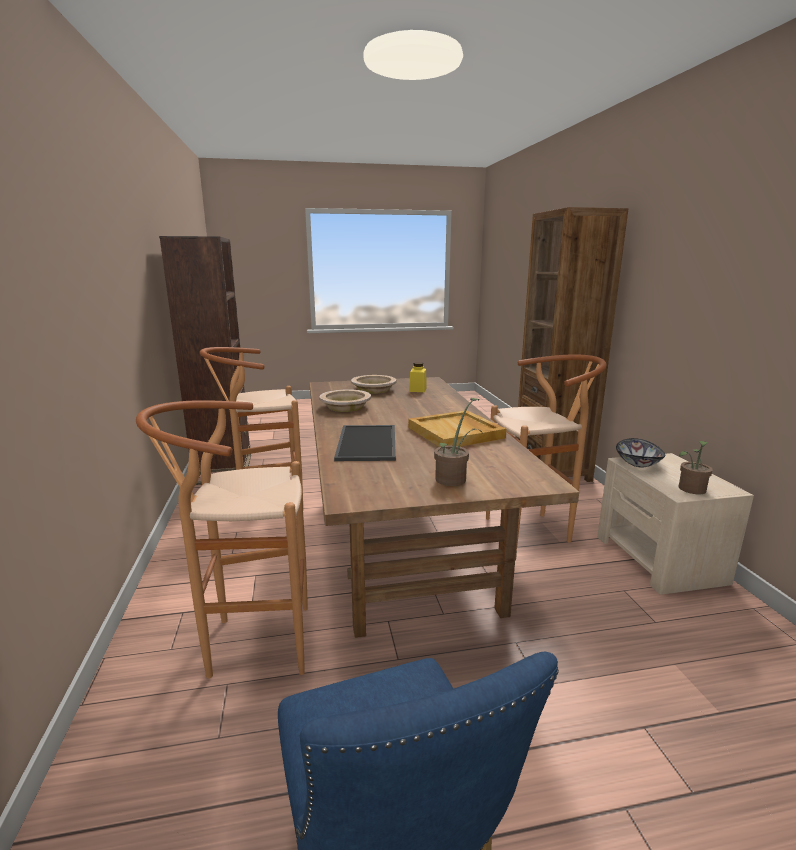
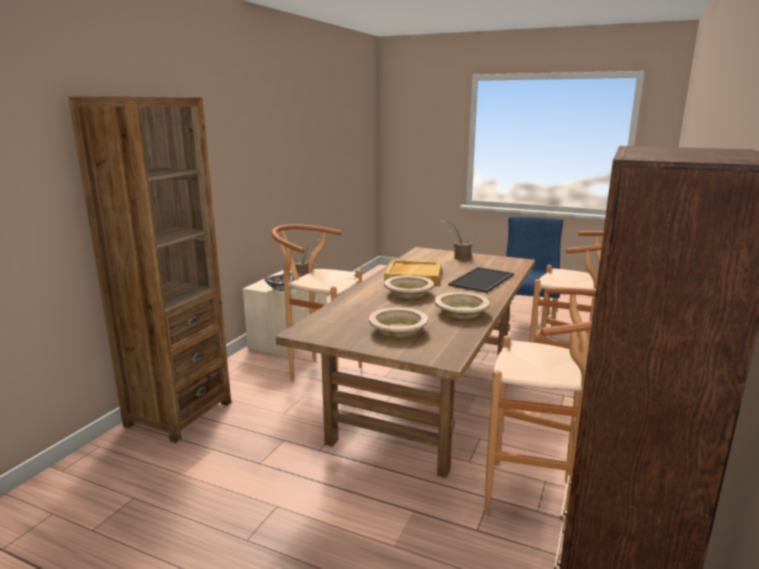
camera: 145 degrees left, 0 degrees up
(416, 412) = (408, 293): none -> beige bowl
(418, 389) = (351, 318): yellow jar -> none

